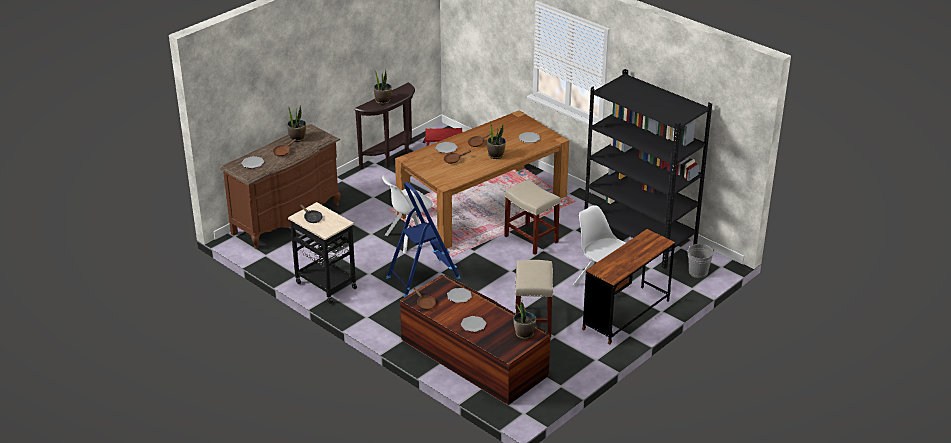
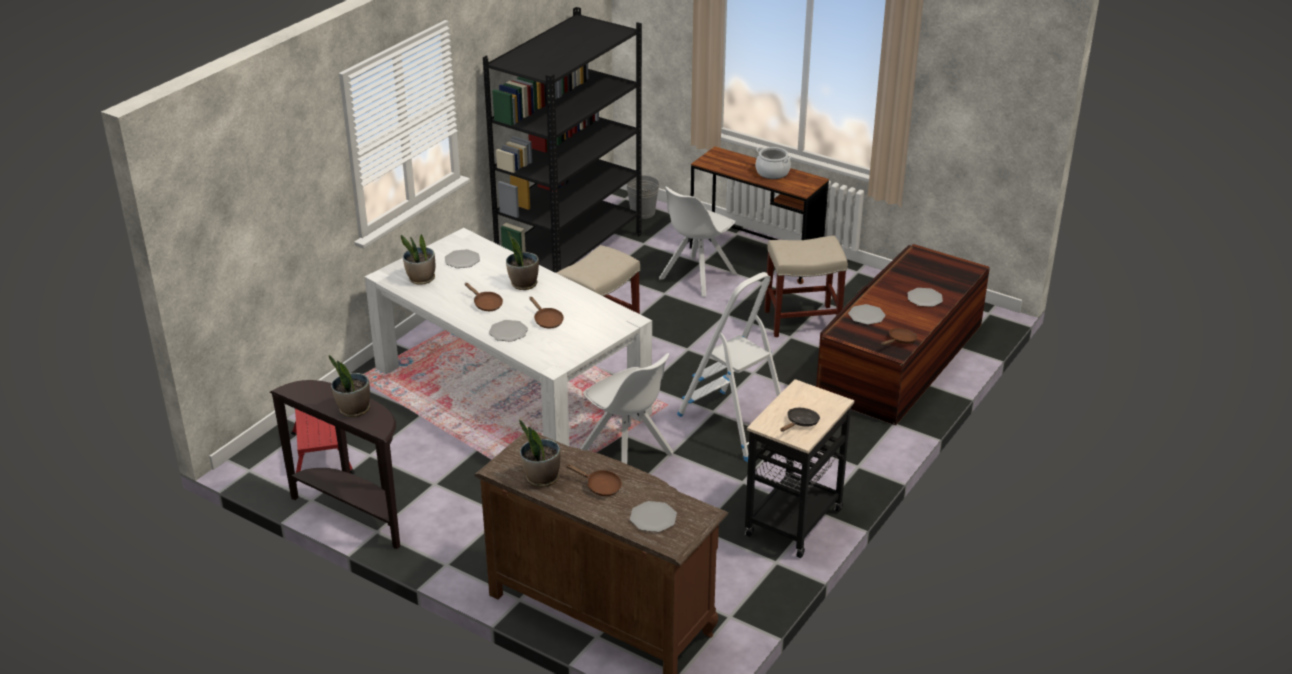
camera: 100 degrees left, 0 degrees up
(424, 277) = (733, 424): blue step ladder -> white step ladder
(482, 205) = (510, 391): brown dining table -> white dining table
(524, 334) = (921, 261): potted plant -> potted plant (421, 279)
(627, 261) = (772, 173): none -> cooking pot

